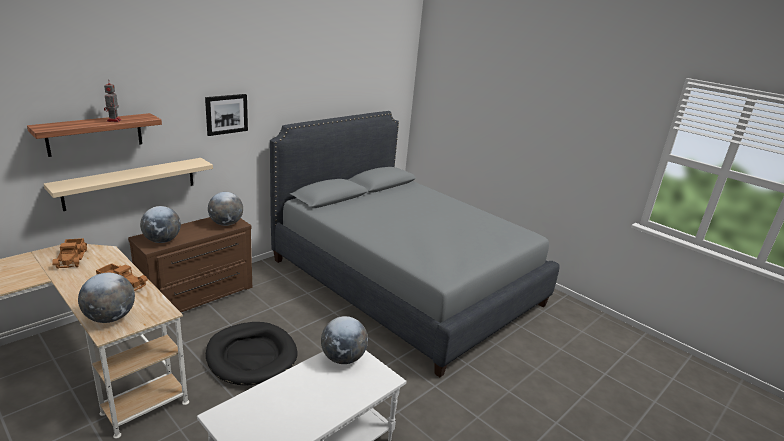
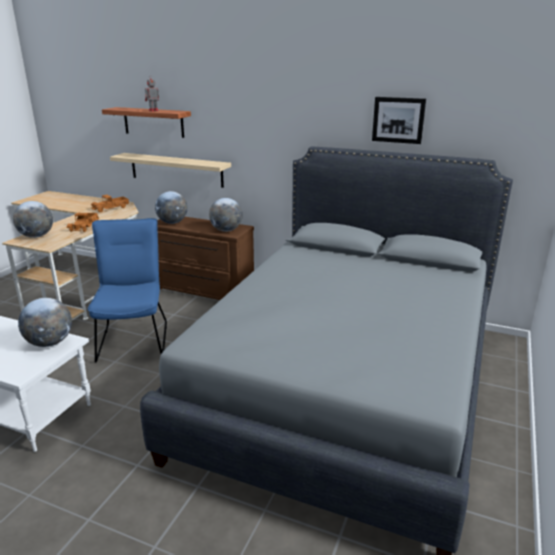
camera: 70 degrees right, 0 degrees up
(226, 114) = (256, 124): picture -> picture (398, 120)
(251, 356) = (134, 338): black dog bed -> blue chair

